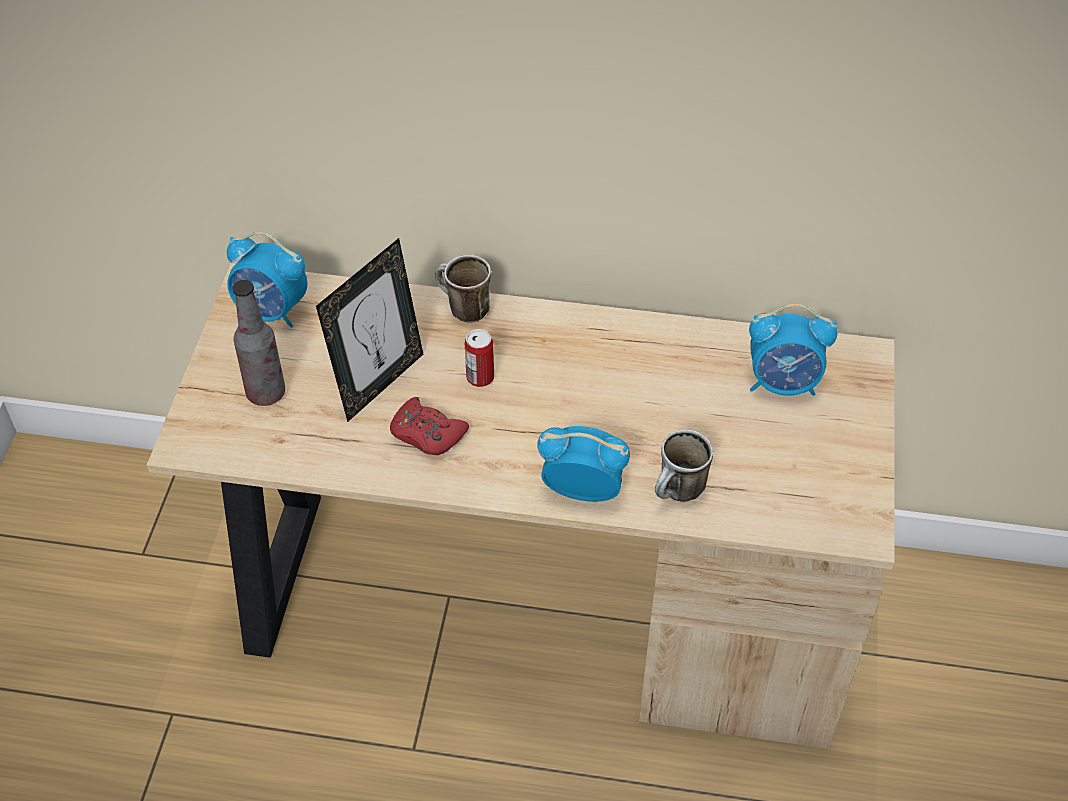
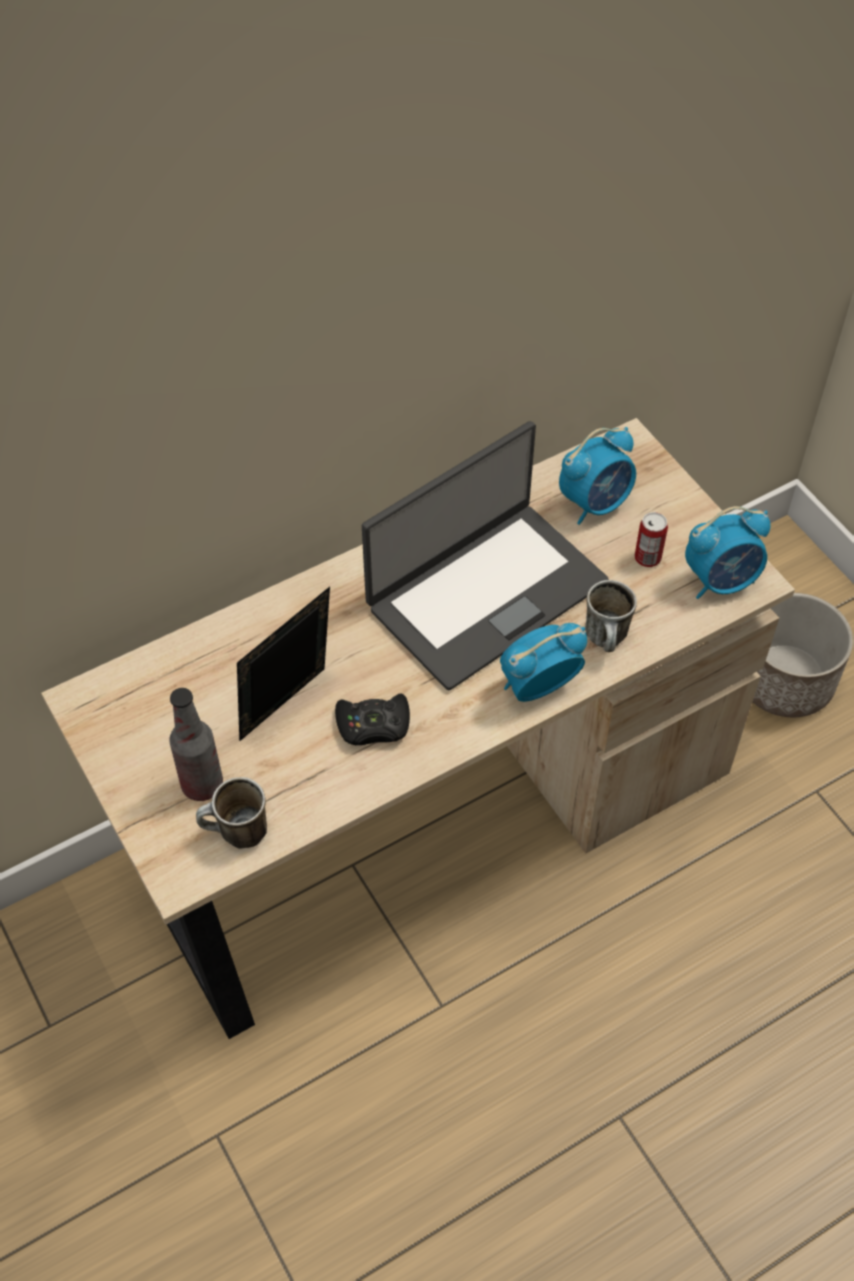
camera: 40 degrees left, 5 degrees up
(272, 311) = (129, 711): alarm clock -> alarm clock (721, 580)
(379, 383) = (289, 710): picture frame -> picture frame turned 135 degrees counterclockwise
(427, 434) = (373, 725): red game controller -> black game controller
(462, 310) = (292, 602): mug -> mug (236, 835)
(480, 378) = (367, 650): can -> can (647, 558)
(616, 394) = (485, 593): none -> laptop
(959, 708) = (784, 679): none -> planter

